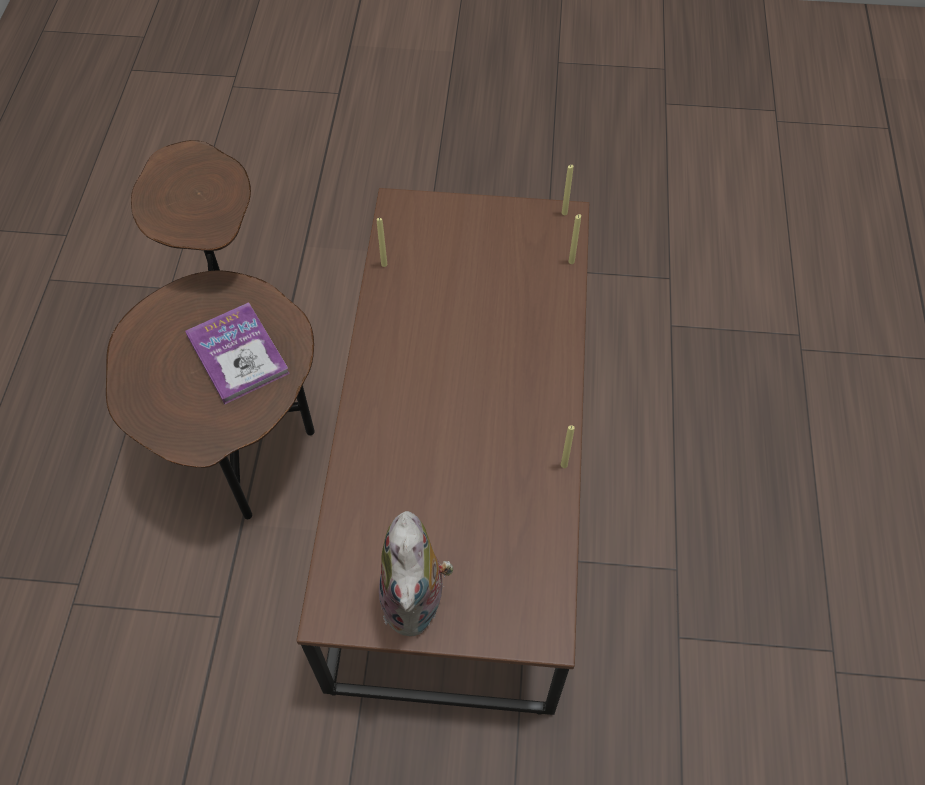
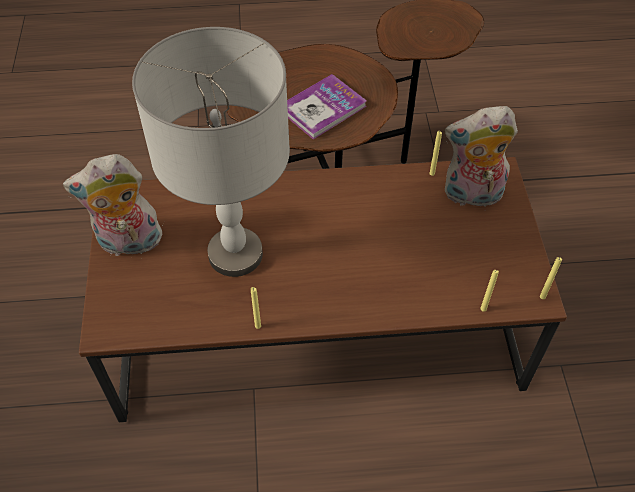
camera: 80 degrees right, 5 degrees down
(425, 237) = (471, 196): none -> plush toy
(458, 478) = (234, 254): none -> grey table lamp

